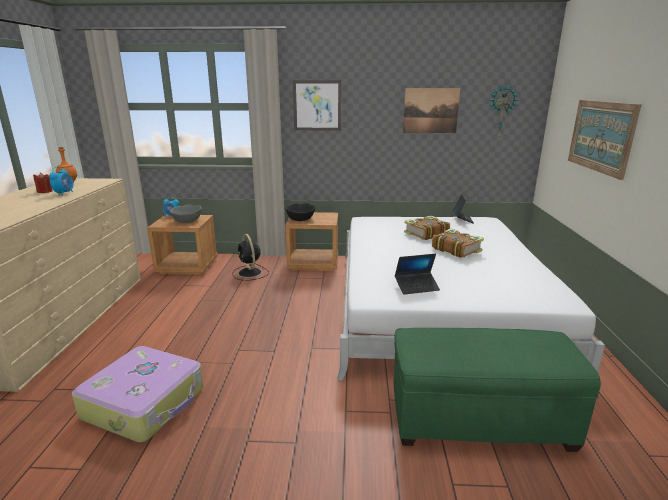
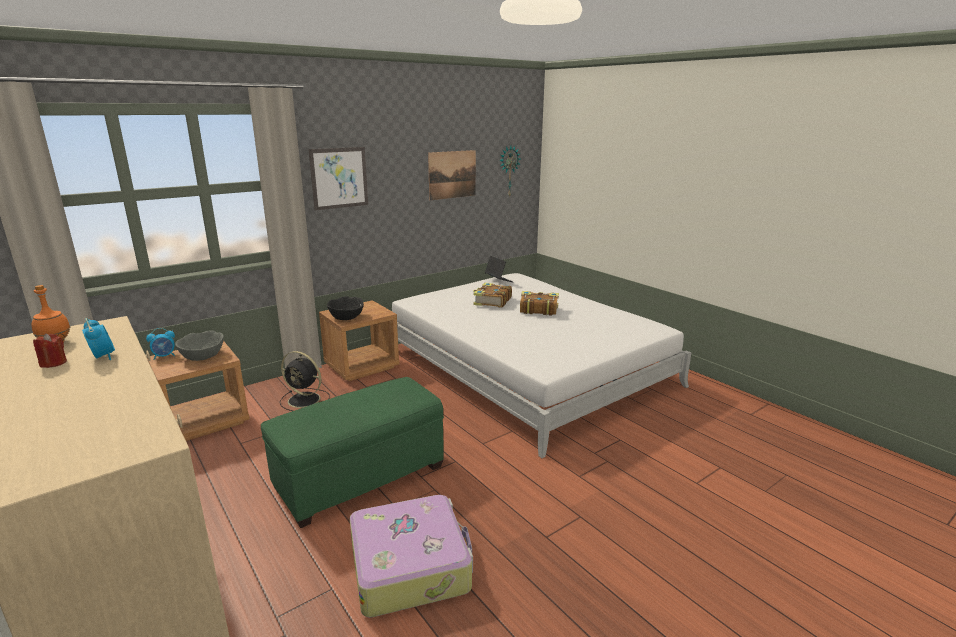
camera: 40 degrees left, 0 degrees up
(416, 287) = (562, 349): laptop -> none
(479, 419) = (659, 437): green ottoman -> green ottoman (360, 477)
(600, 136) = (618, 191): picture -> none

